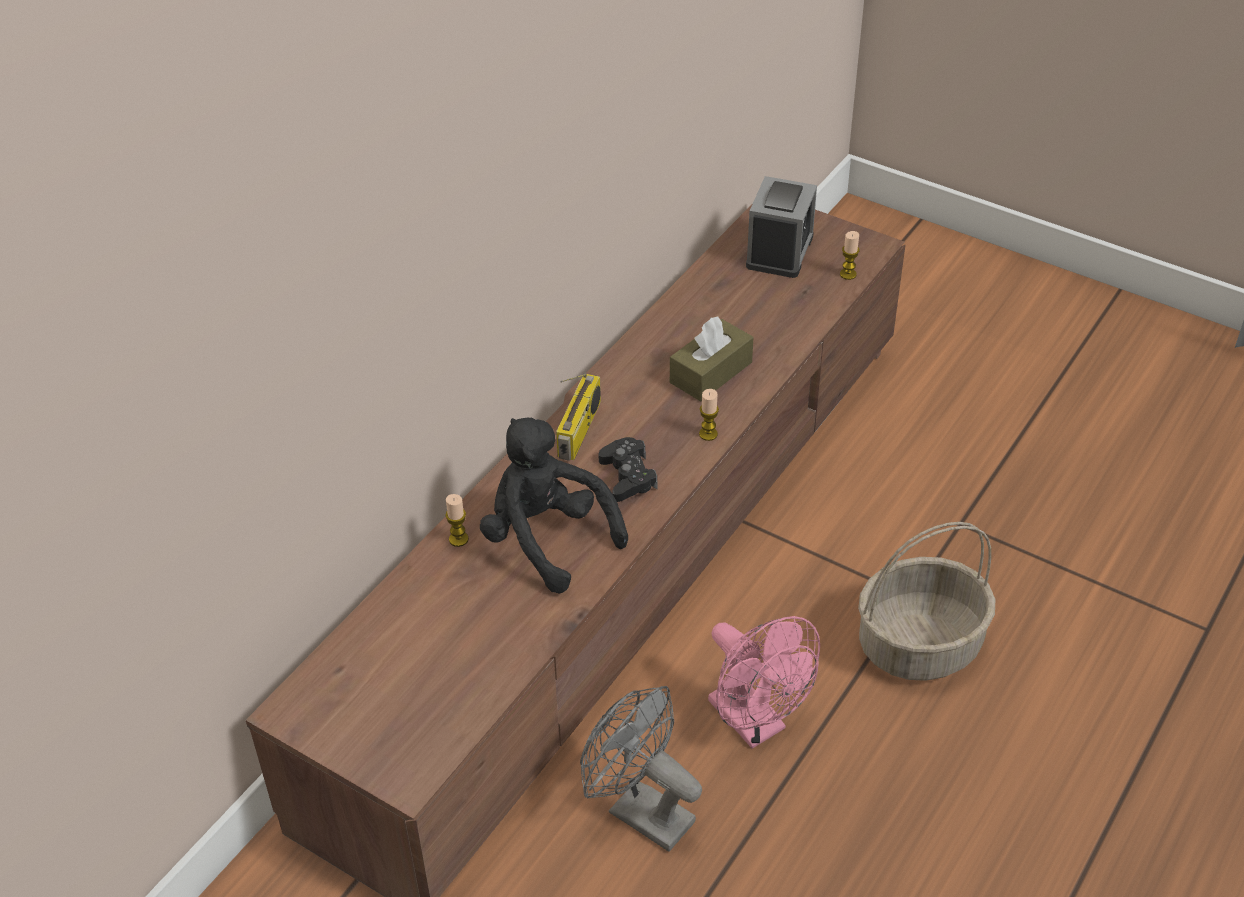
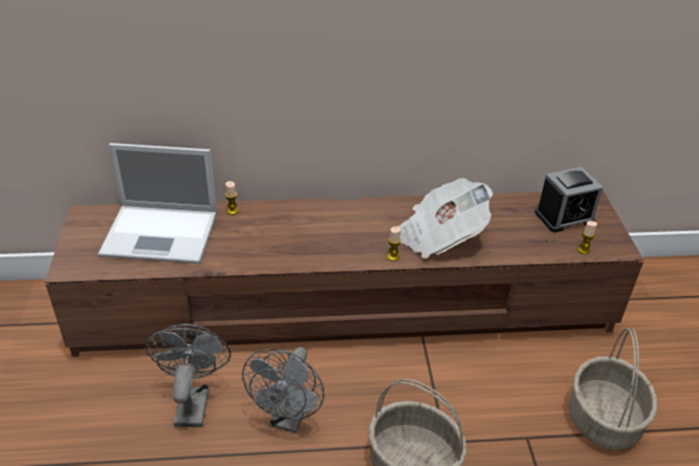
camera: 50 degrees right, 5 degrees down
(434, 638) = (162, 234): none -> laptop
(546, 539) = (259, 238): black plush toy -> none
(580, 431) = (345, 213): radio -> none
(628, 476) = (331, 243): black game controller -> none
(711, 372) = (439, 236): brown tissue box -> newspaper
(755, 723) = (288, 418): pink fan -> grey fan
(989, 447) = (604, 420): none -> basket

